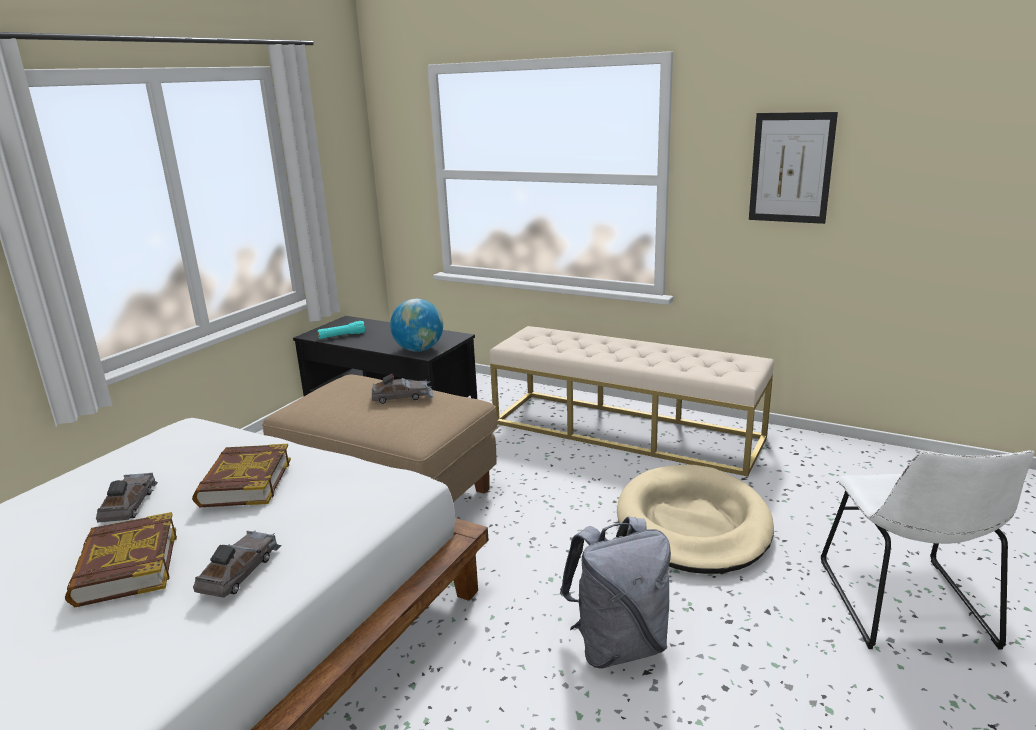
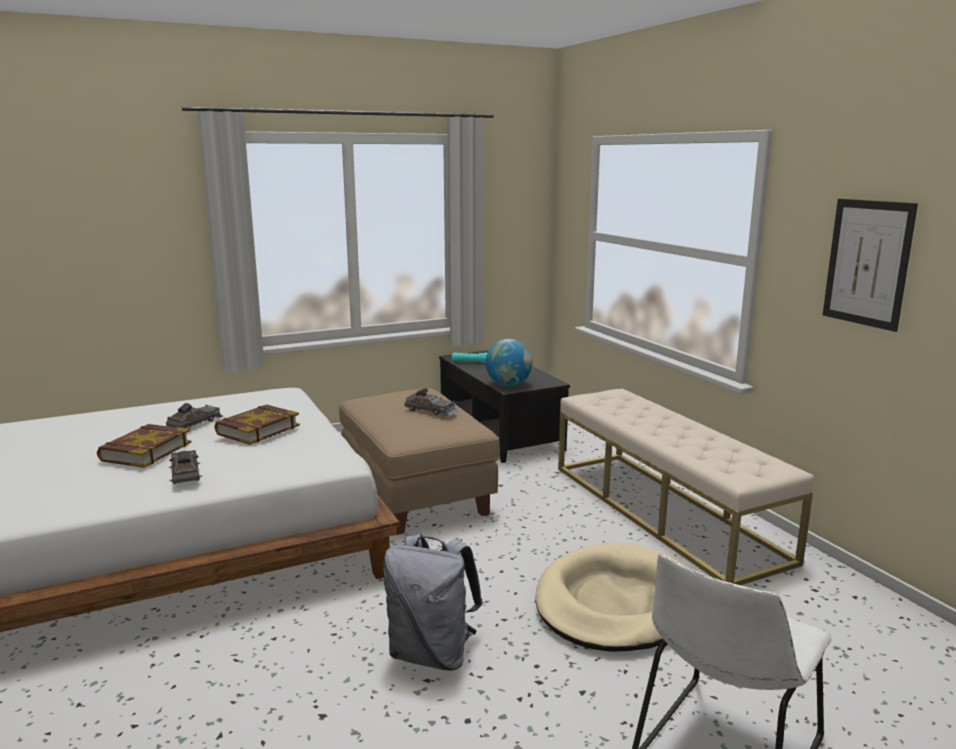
camera: 35 degrees right, 5 degrees down
(241, 571) = (185, 473): grey toy car -> grey toy car turned 75 degrees counterclockwise

